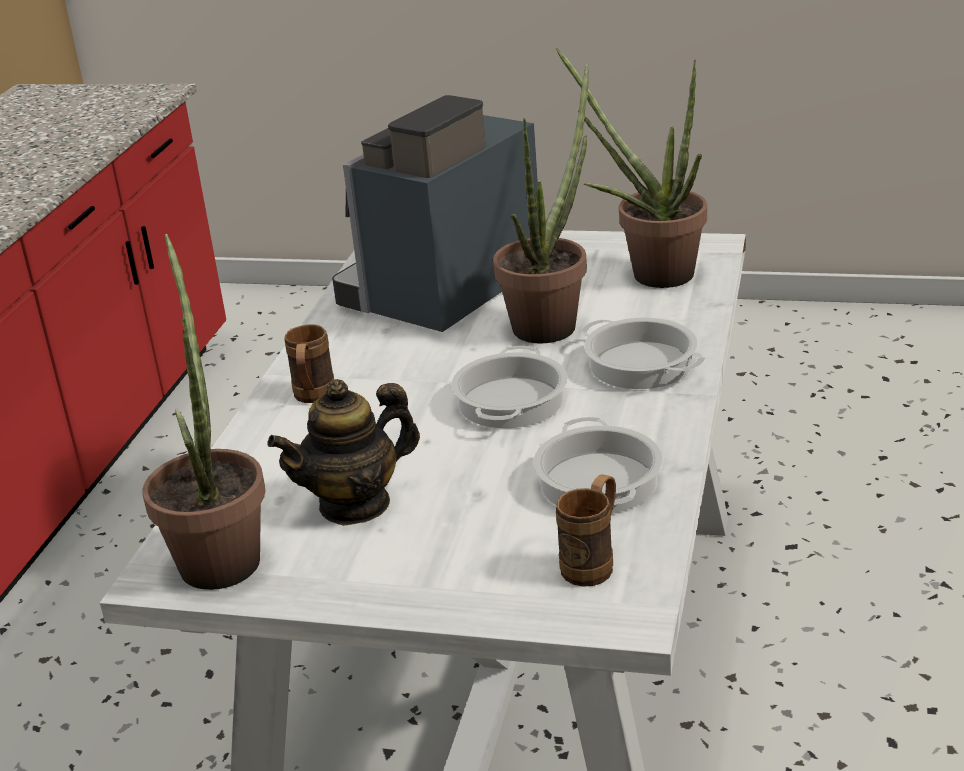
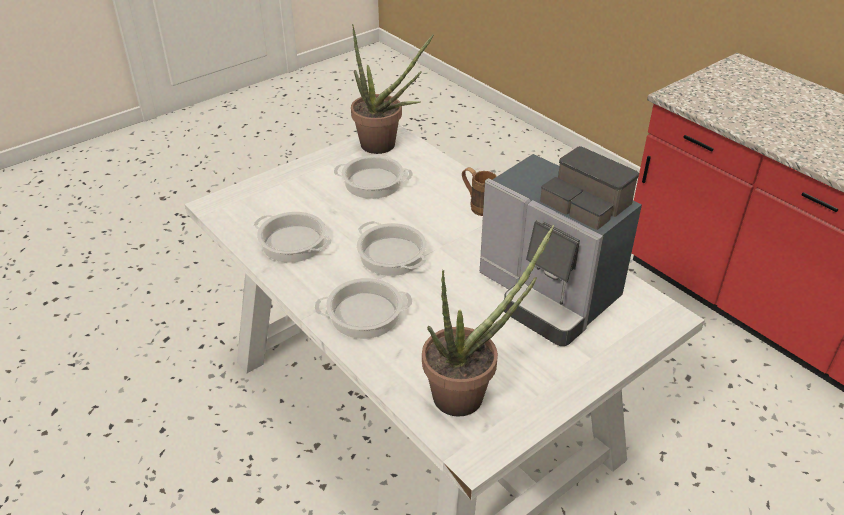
camera: 125 degrees right, 10 degrees up
(355, 504) = (372, 183): teapot -> cooking pot
(440, 293) = (549, 294): coffee machine -> coffee machine turned 150 degrees clockwise
(551, 322) = (456, 313): potted plant -> none
(594, 563) = (249, 214): brown mug -> none

